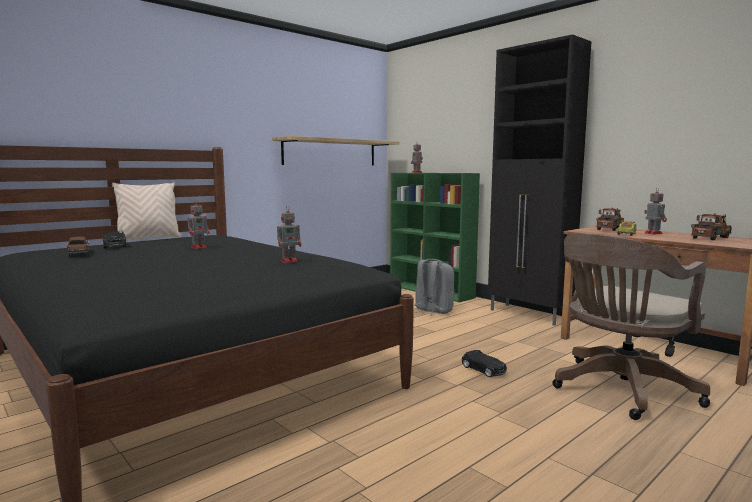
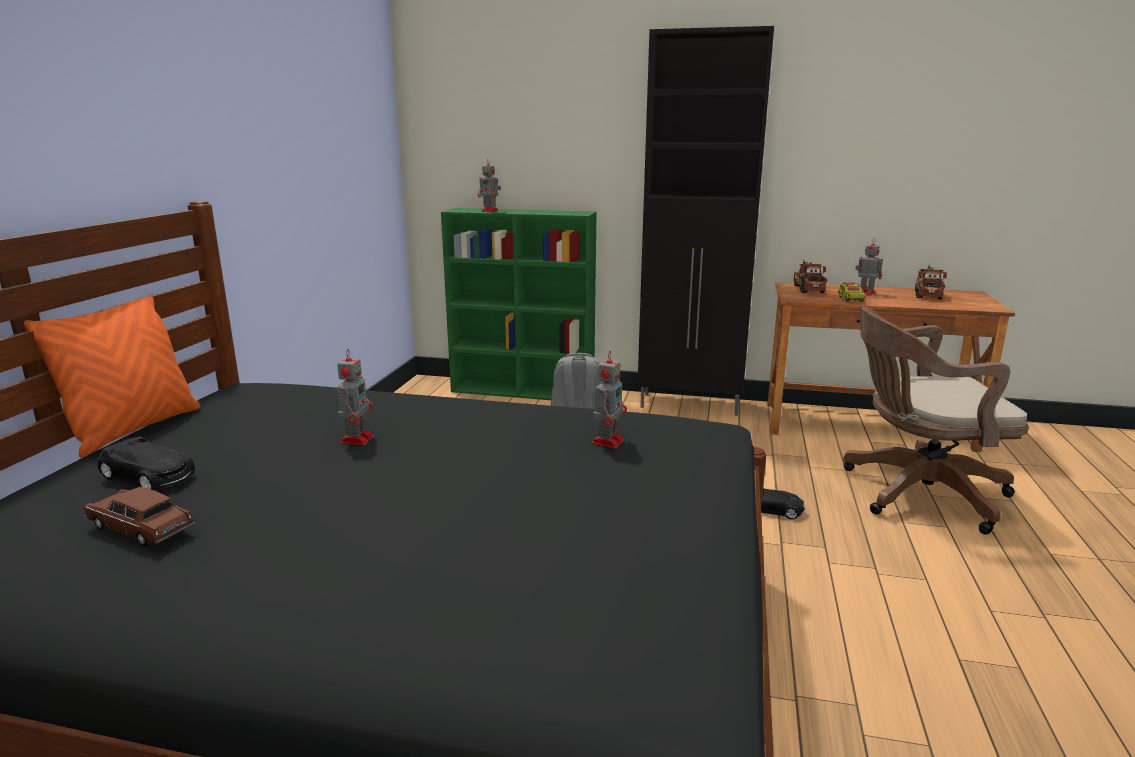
camera: 35 degrees left, 10 degrees up
(148, 239) = (133, 429): beige pillow -> orange pillow
(330, 152) = (343, 183): shelf -> none
(620, 390) = (916, 493): brown office chair -> brown office chair turned 75 degrees clockwise

